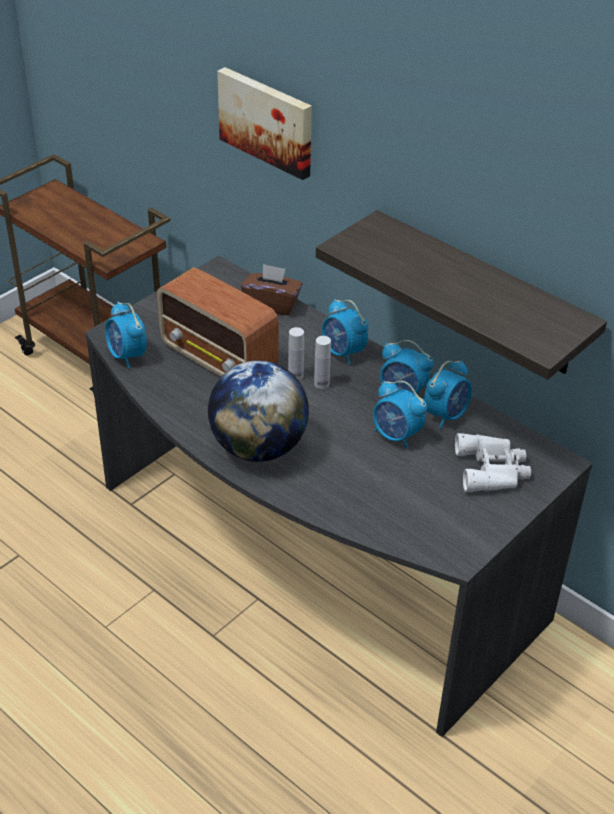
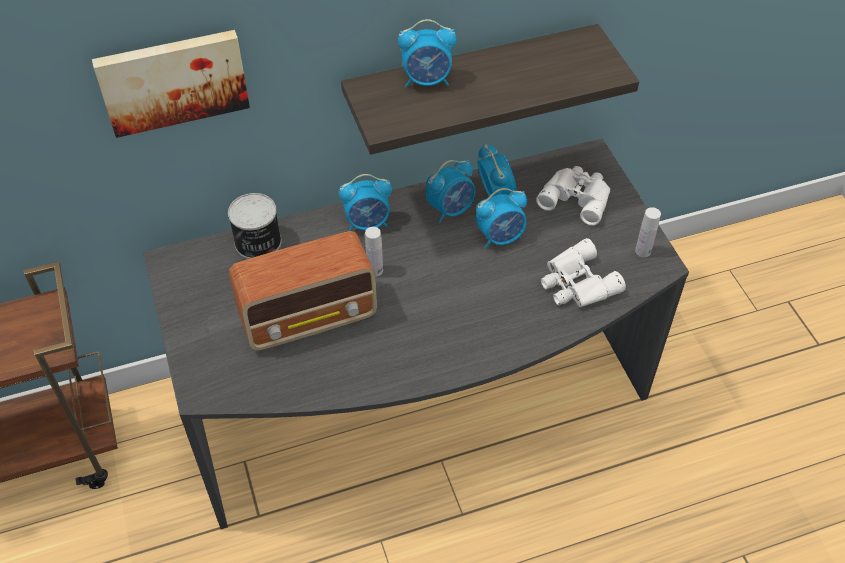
camera: 60 degrees left, 10 degrees up
(127, 356) = (249, 391): alarm clock -> alarm clock (427, 80)
(258, 448) = (456, 339): globe -> none
(272, 304) = (258, 243): brown tissue box -> can
(321, 384) = (399, 257): white bottle -> white bottle (643, 251)
(382, 503) = (576, 284): none -> white binoculars

